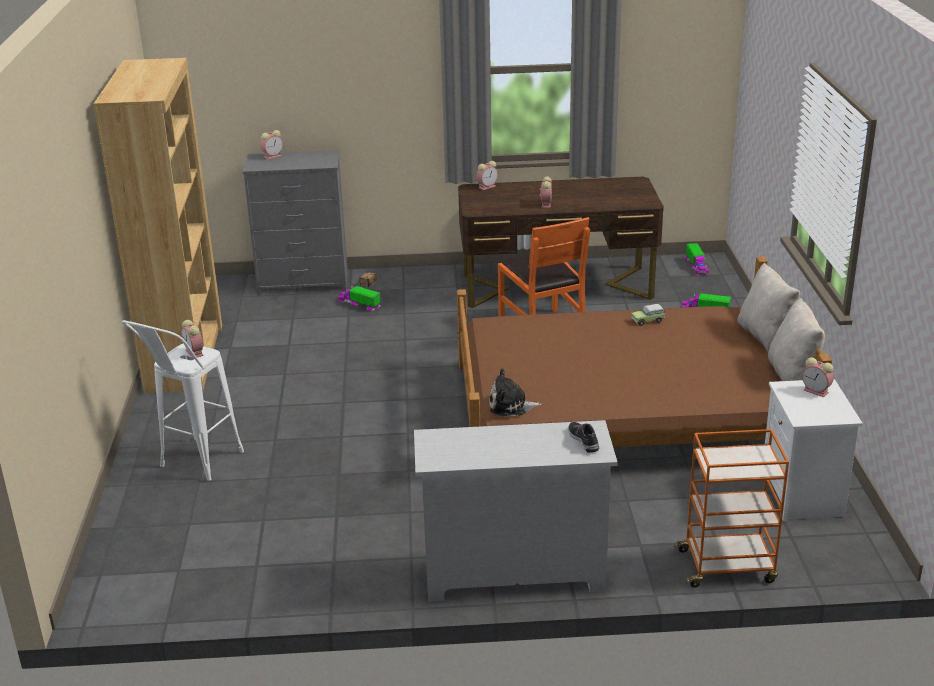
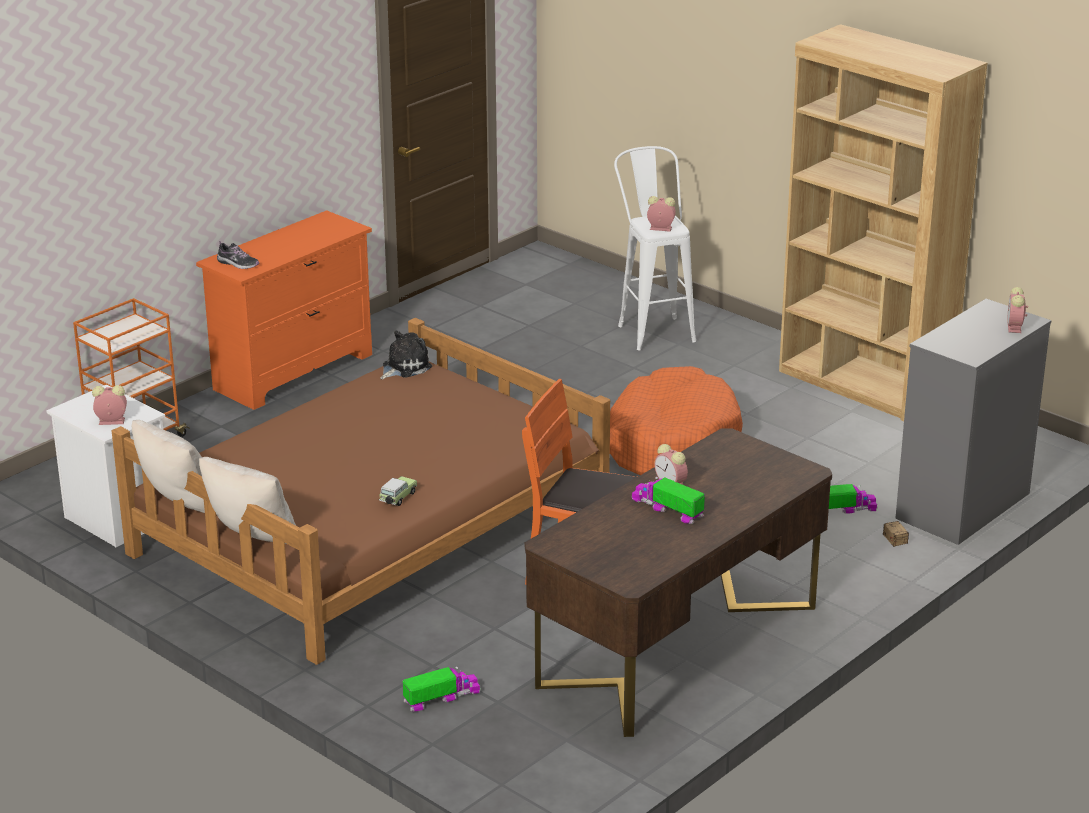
camera: 135 degrees right, 0 degrees up
(363, 377) = (671, 442): none -> orange dog bed
(487, 186) = (793, 482): alarm clock -> none
(513, 574) = (294, 371): white dresser -> orange dresser
(696, 266) = (554, 782): toy truck -> toy truck (667, 509)

